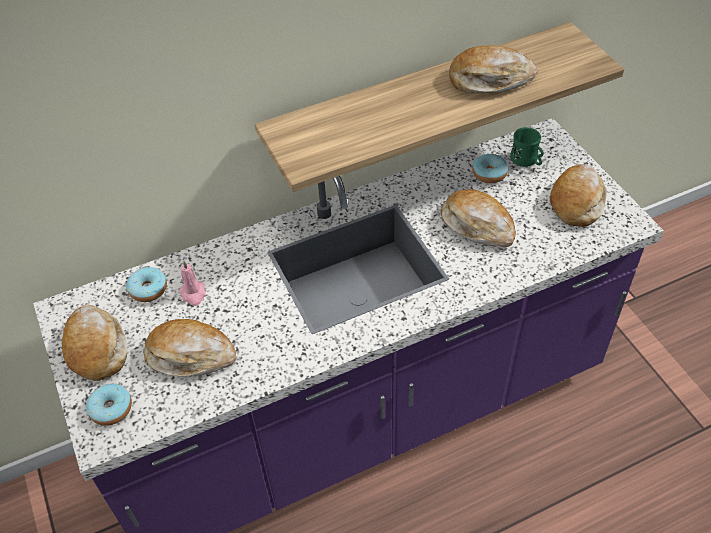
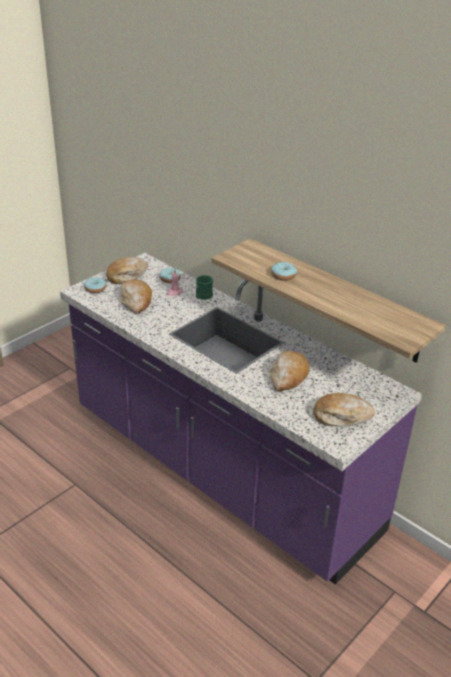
camera: 65 degrees right, 15 degrees down
(489, 79) = (350, 302): bread -> none
(489, 173) = (339, 373): donut -> donut (283, 275)
(527, 161) = (365, 388): green mug -> green mug (202, 297)

